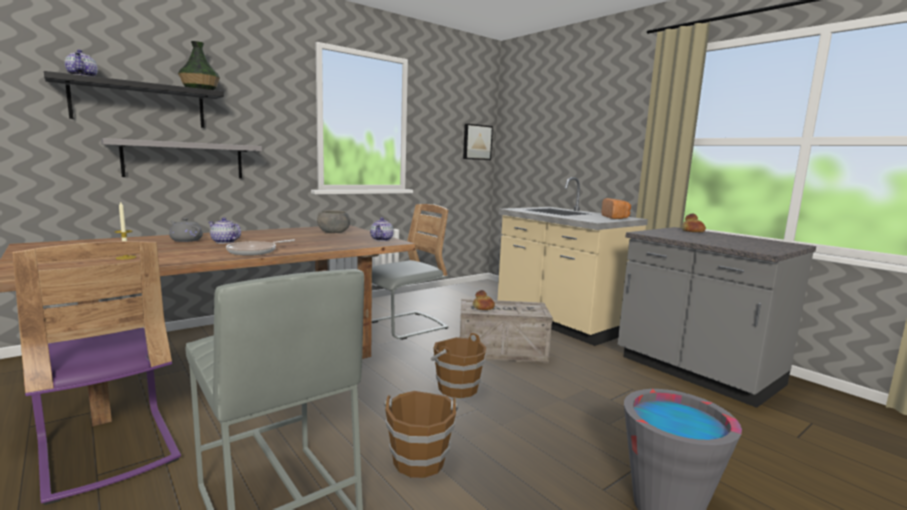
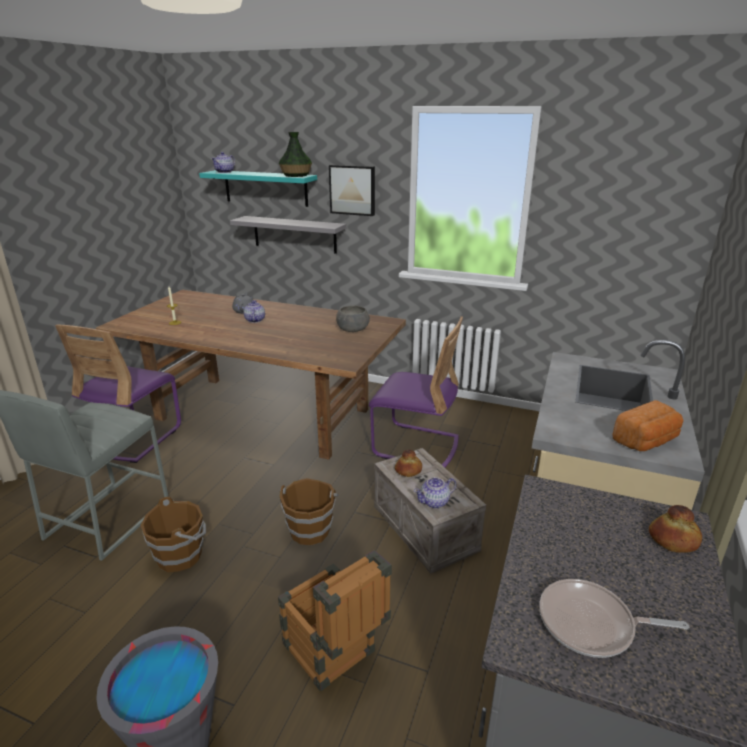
camera: 60 degrees right, 15 degrees up
(140, 104) = (265, 188): black shelf -> turquoise shelf
(255, 252) = (233, 340): frying pan -> frying pan (591, 624)
(382, 239) = (350, 355): teapot -> teapot (435, 502)
(405, 326) = (416, 446): grey chair -> purple chair
(476, 142) = (668, 225): picture -> picture (352, 190)
(604, 415) = (334, 656): none -> crate

